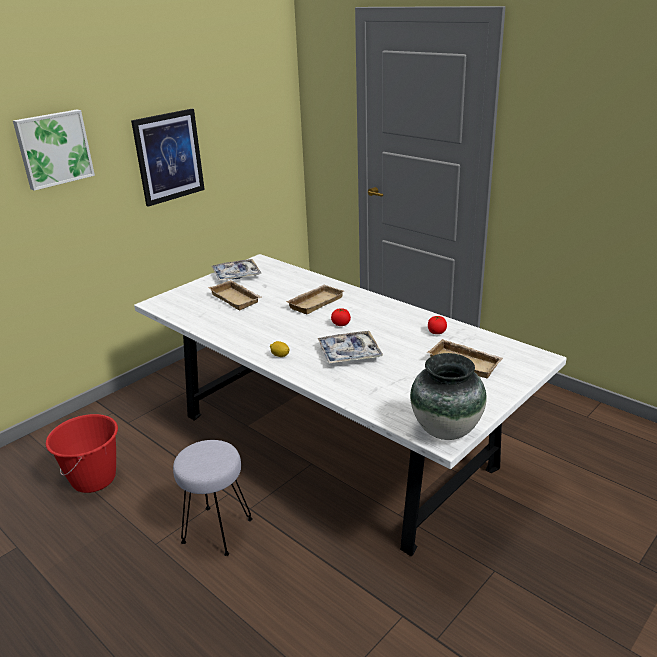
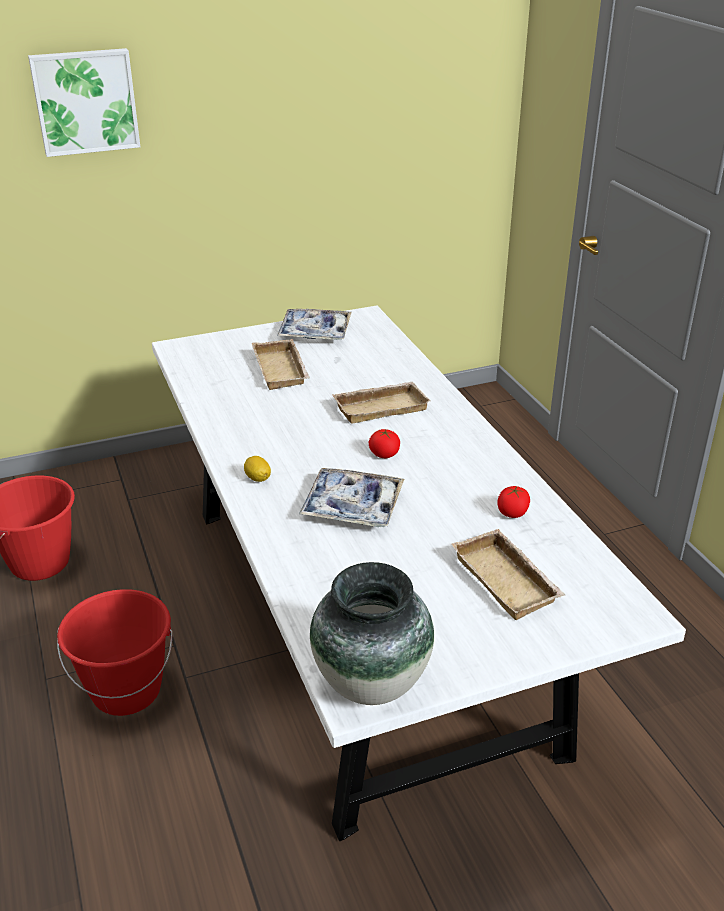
camera: 25 degrees right, 5 degrees up
(169, 157) = (268, 133): picture -> none
(218, 530) = (127, 691): grey stool -> red bucket

